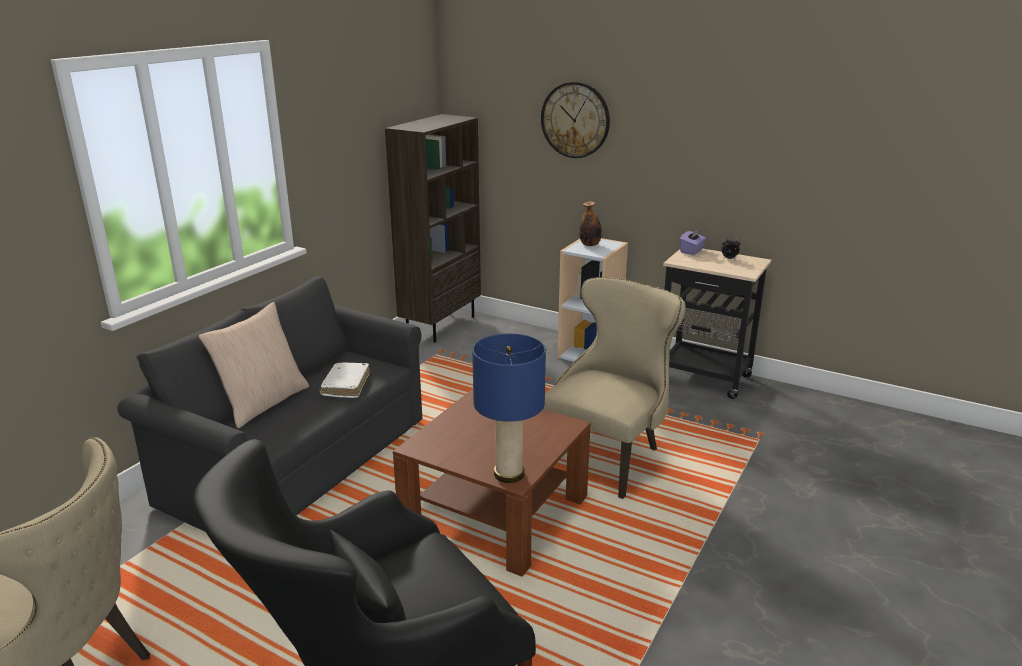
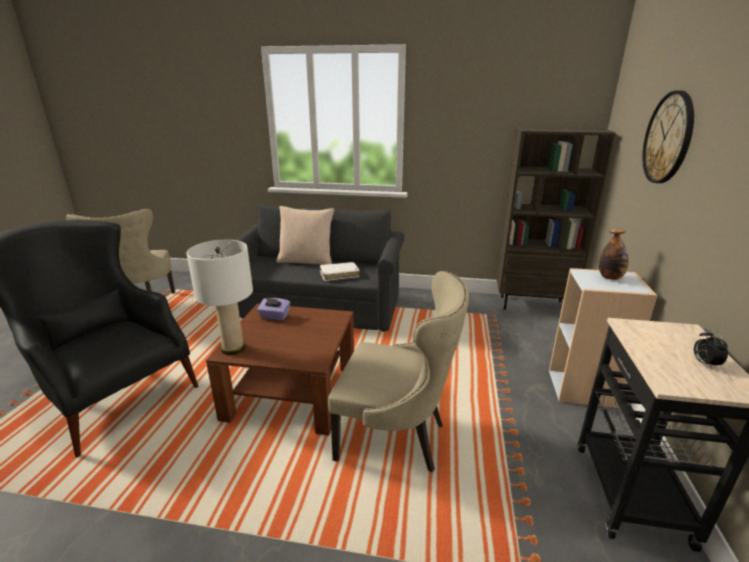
camera: 70 degrees right, 0 degrees up
(509, 474) = (234, 348): blue table lamp -> white table lamp
(691, 251) = (684, 331): purple tissue box -> purple tissue box (274, 317)

